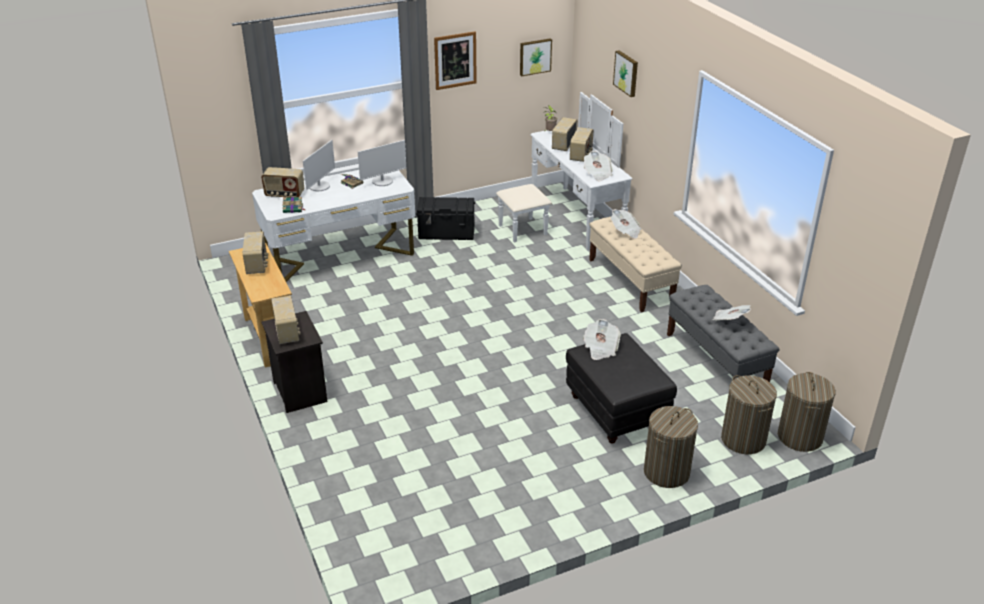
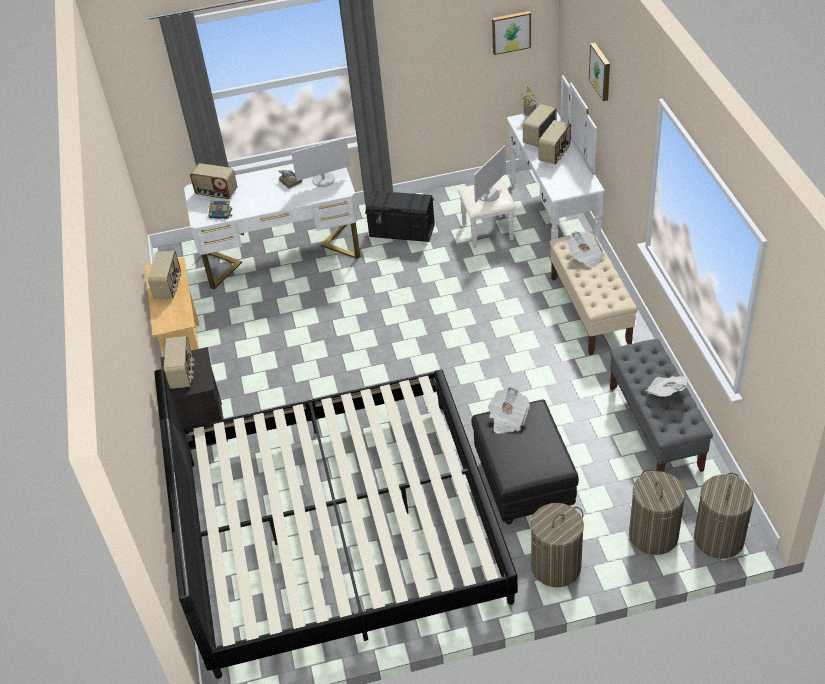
camera: 15 degrees right, 10 degrees up
(319, 186) = (255, 183): monitor -> monitor (488, 194)
(455, 60) = (412, 40): picture -> none
(456, 461) = (339, 528): none -> bed
(597, 174) = (565, 182): newspaper -> none

